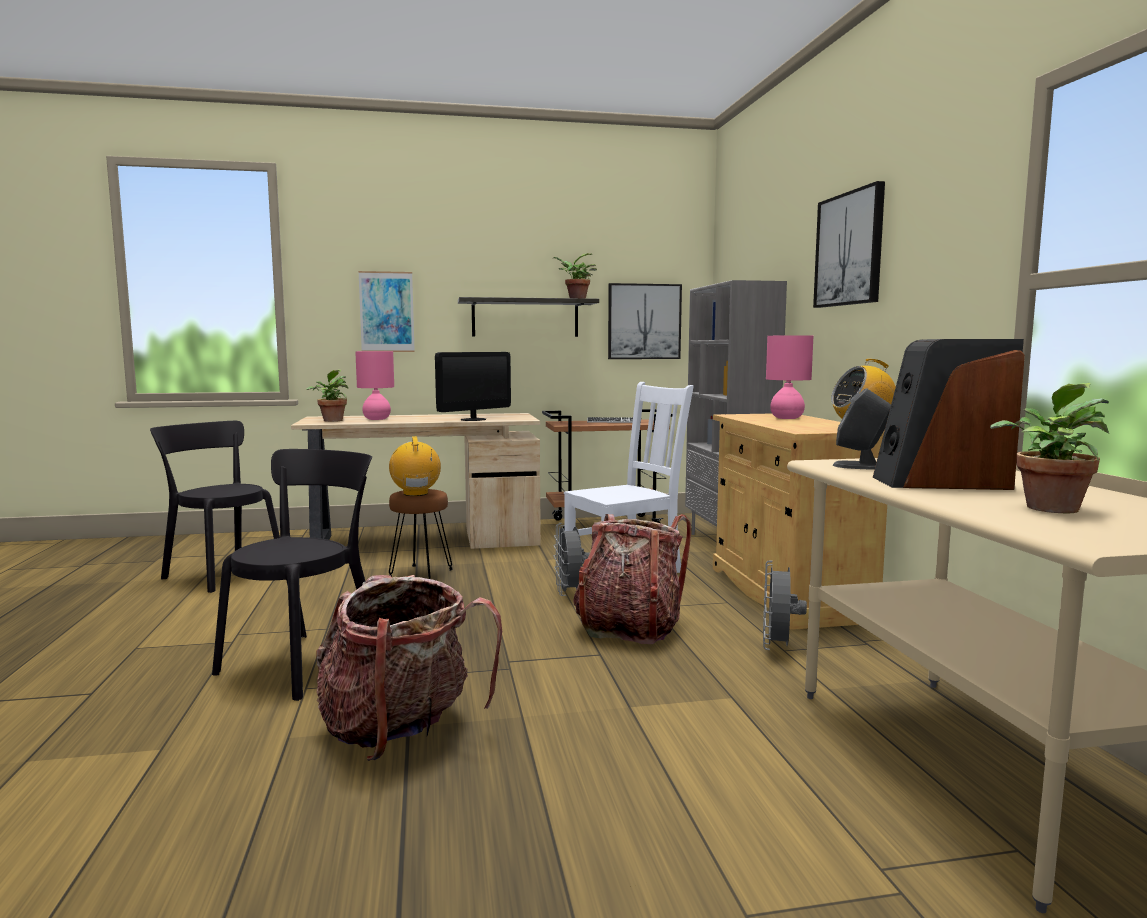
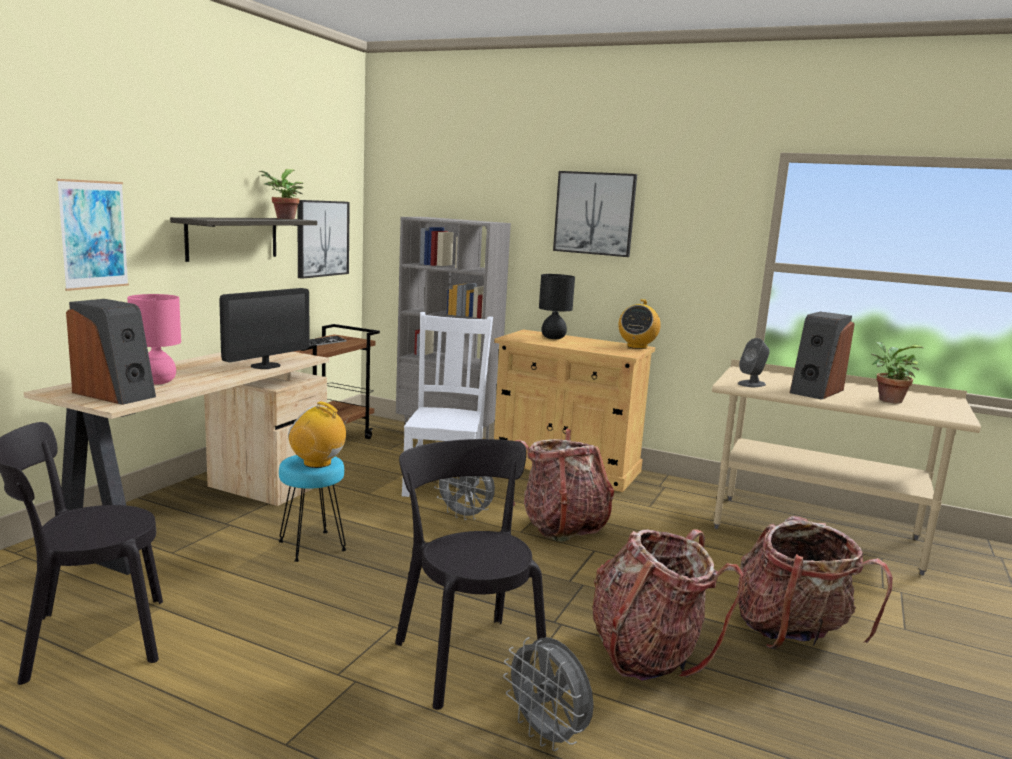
camera: 55 degrees left, 5 degrees up
(332, 420) = (115, 394): potted plant -> speaker
(420, 574) = (312, 546): brown stool -> turquoise stool
(473, 419) = (265, 366): monitor -> monitor turned 45 degrees clockwise
(570, 810) = (793, 634): none -> backpack
(778, 647) = (644, 506): grey fan -> grey fan (547, 735)
(786, 418) = (553, 338): pink table lamp -> black table lamp

